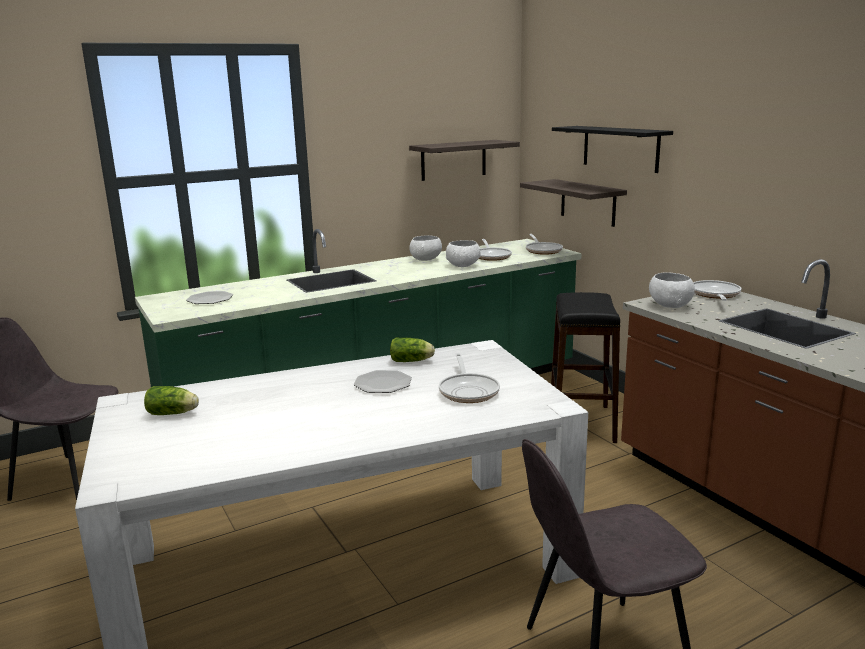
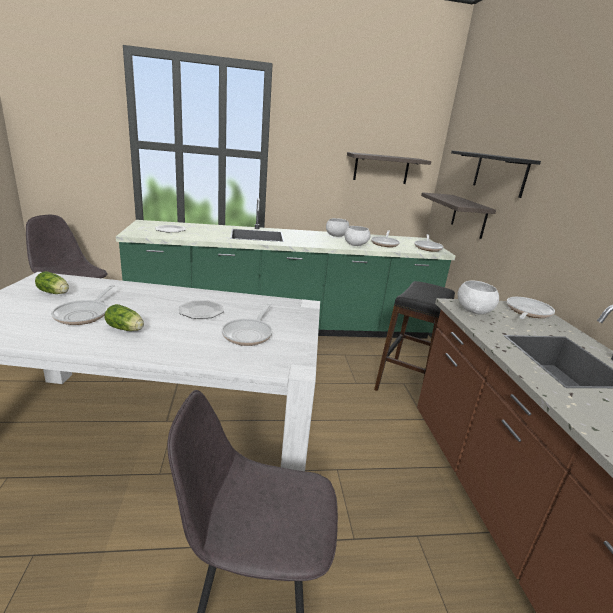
camera: 20 degrees right, 5 degrees up
(256, 424) = (84, 314): none -> frying pan
(412, 361) = (244, 301): lettuce -> lettuce (126, 329)

